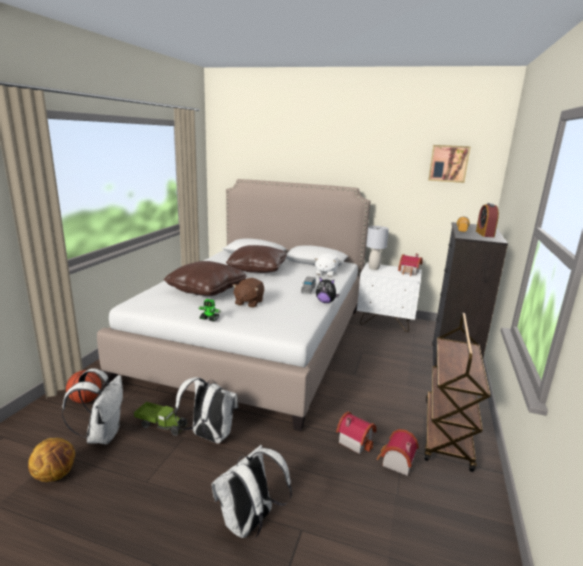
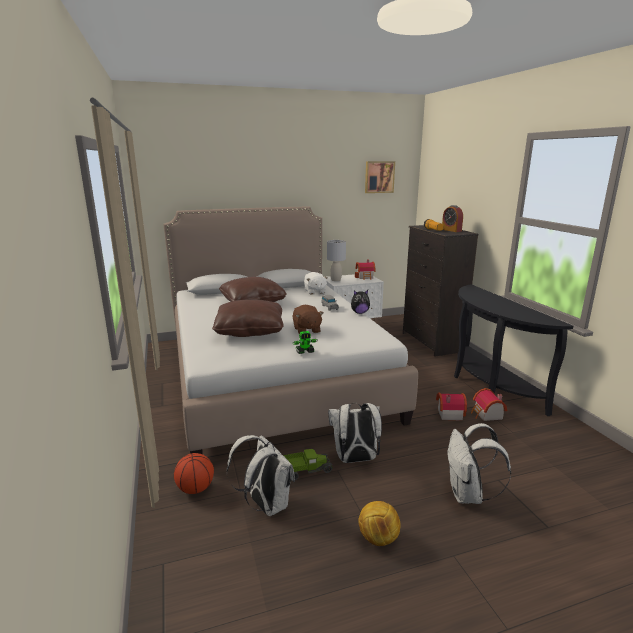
camera: 35 degrees left, 0 degrees up
(56, 475) = (279, 556): basketball -> none
(126, 507) = (377, 538): none -> football
(447, 434) = (487, 386): brown cart -> black console table

